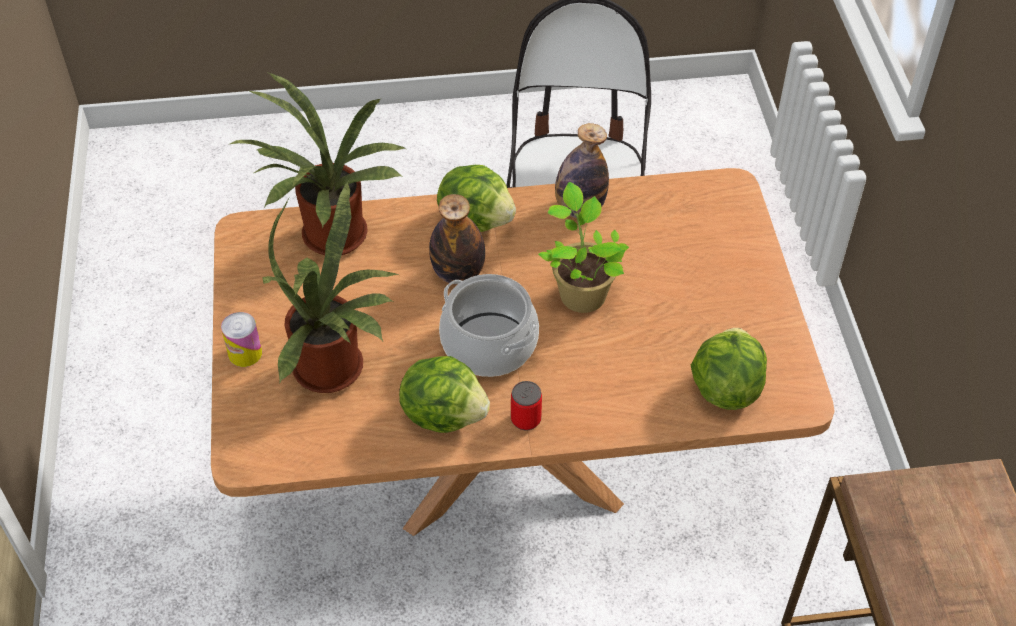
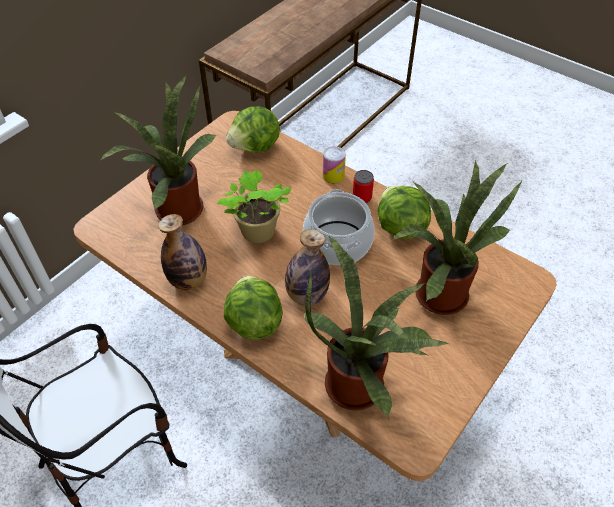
camera: 135 degrees left, 0 degrees up
(245, 353) = (486, 343): can -> can (333, 175)
(693, 256) = (176, 208): none -> potted plant

